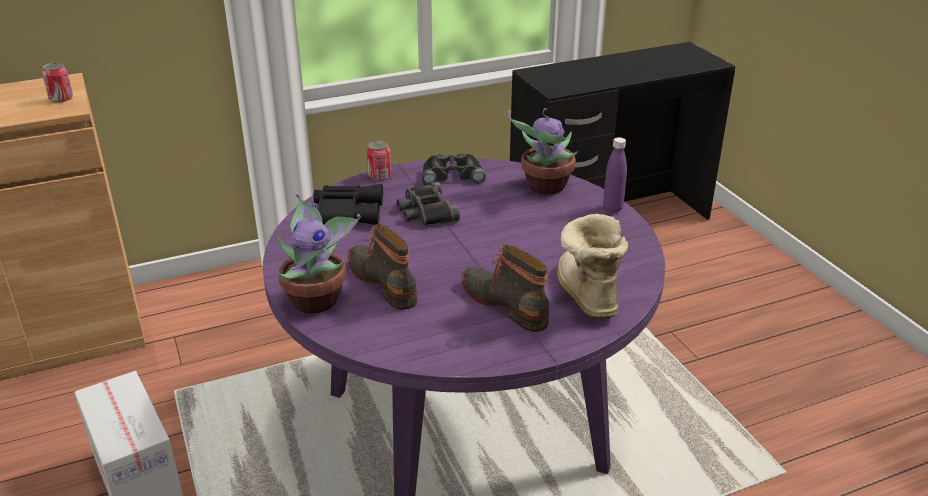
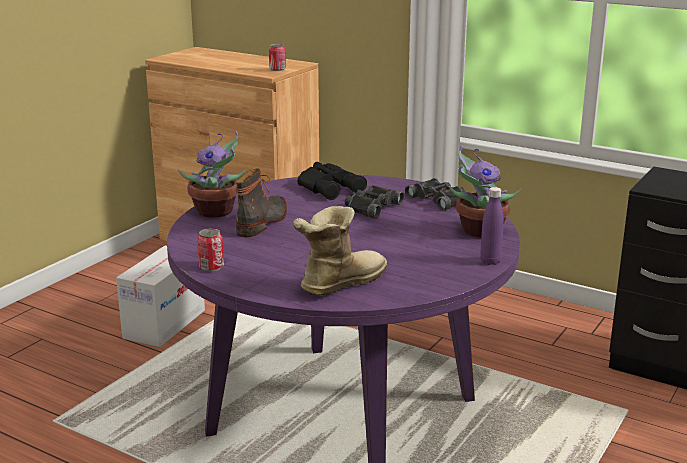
camera: 55 degrees right, 10 degrees down
(379, 176) = (396, 182): can -> can (211, 267)
(506, 303) = (289, 261): boot -> none

